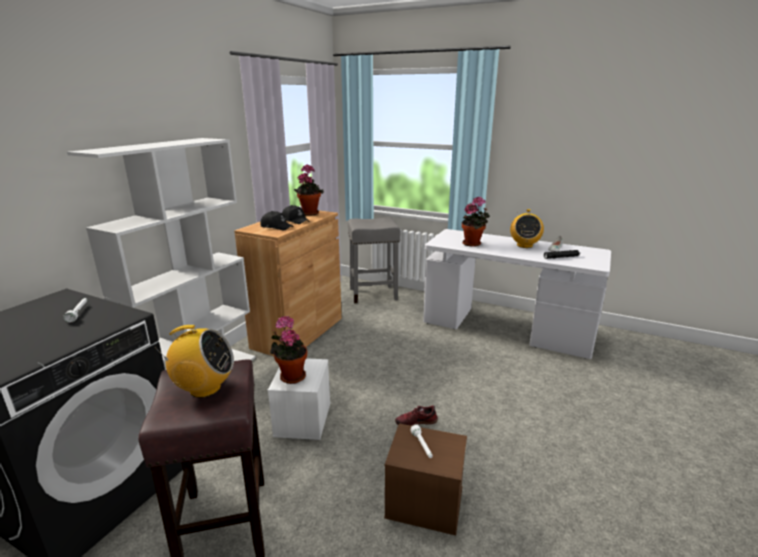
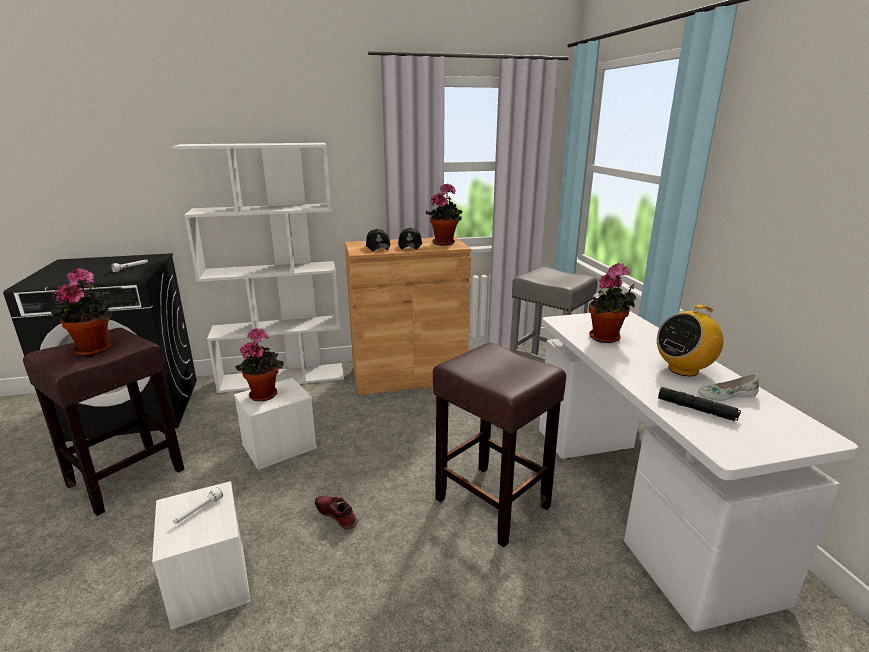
camera: 50 degrees right, 0 degrees up
(204, 388) = (96, 348): radio -> potted plant
(423, 503) = (208, 581): brown storage box -> white storage box
(464, 366) = (490, 502): none -> brown stool

